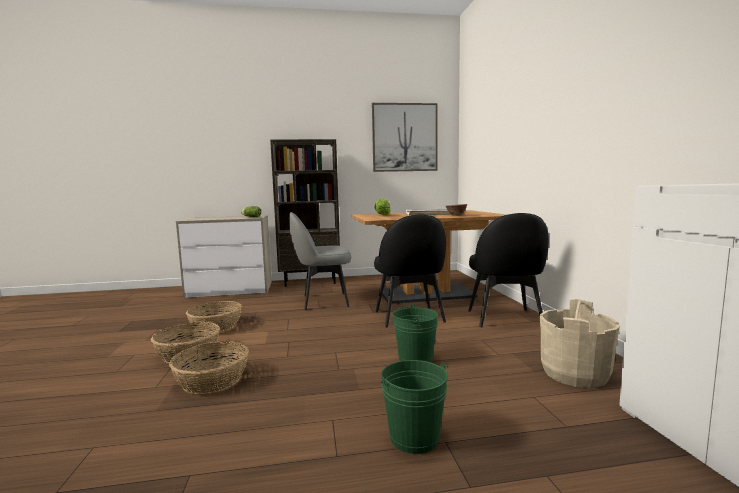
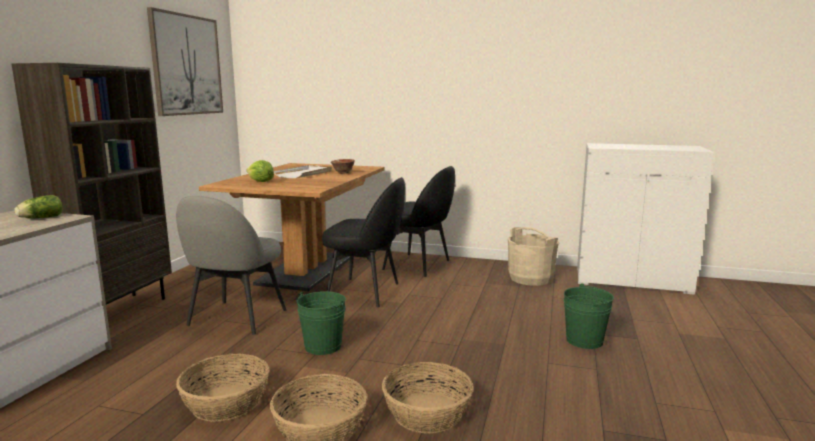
camera: 65 degrees left, 5 degrees up
(415, 358) = (465, 312): green bucket -> green bucket (323, 346)

